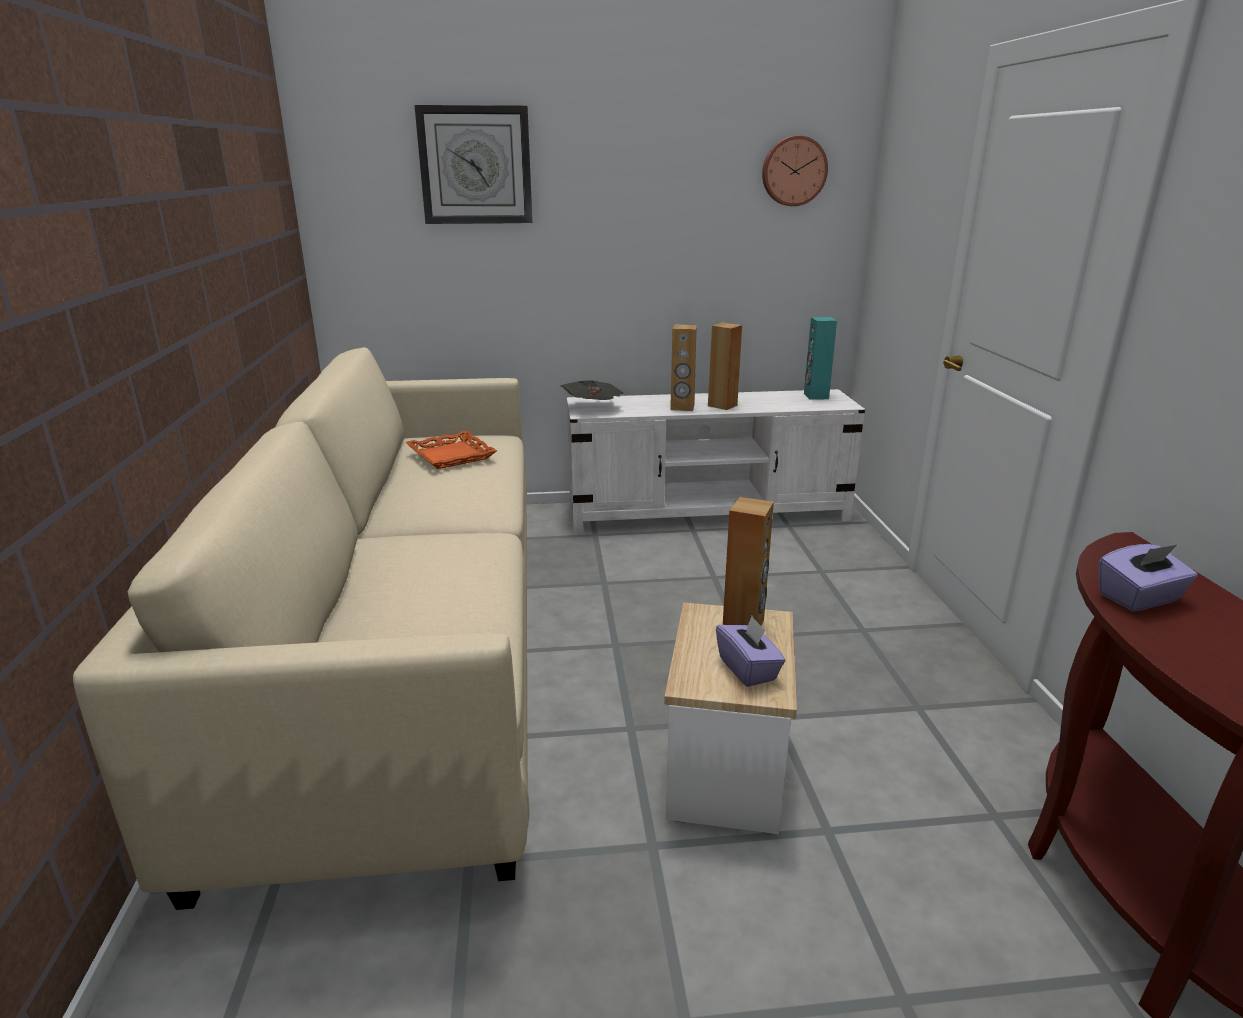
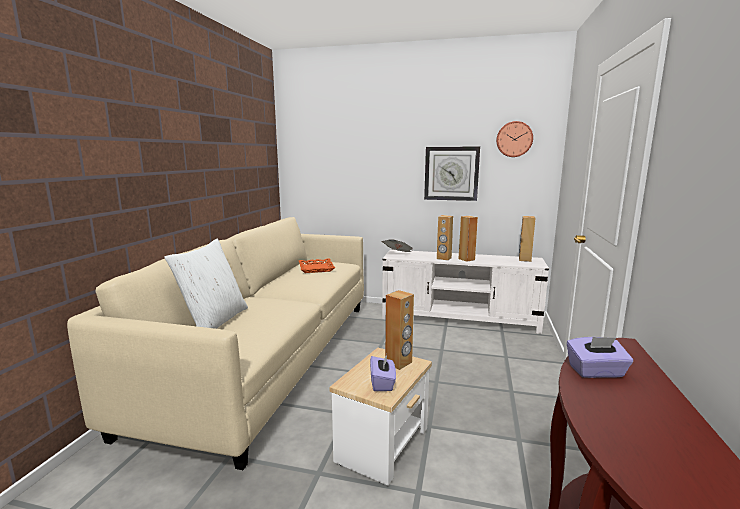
camera: 20 degrees right, 10 degrees down
(350, 609) = (214, 321): none -> white pillow
(475, 165) = (353, 138): wall clock -> wall clock (451, 173)
(815, 396) = (524, 259): turquoise speaker -> brown speaker

